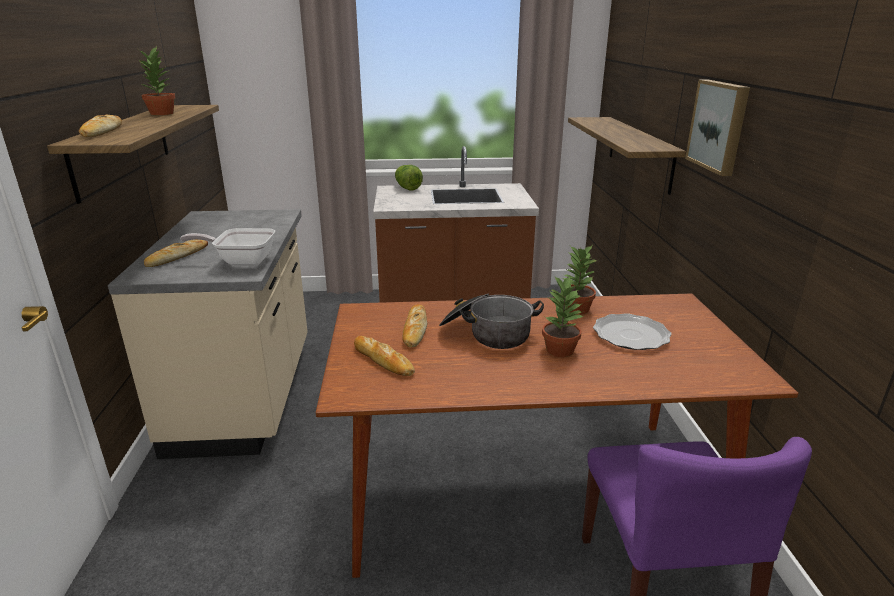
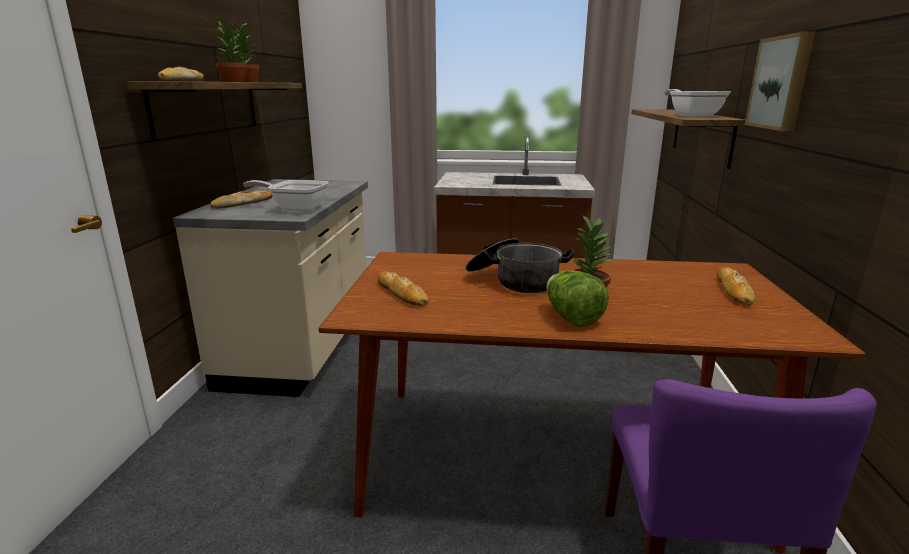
camera: 10 degrees right, 5 degrees down
(407, 188) = (472, 174): lettuce -> lettuce (571, 317)
(414, 329) = (442, 273): bread -> bread (733, 290)
(576, 309) = (614, 268): potted plant -> potted plant (233, 82)
(630, 334) = (669, 291): plate -> none
(633, 139) = (692, 115): none -> frying pan

